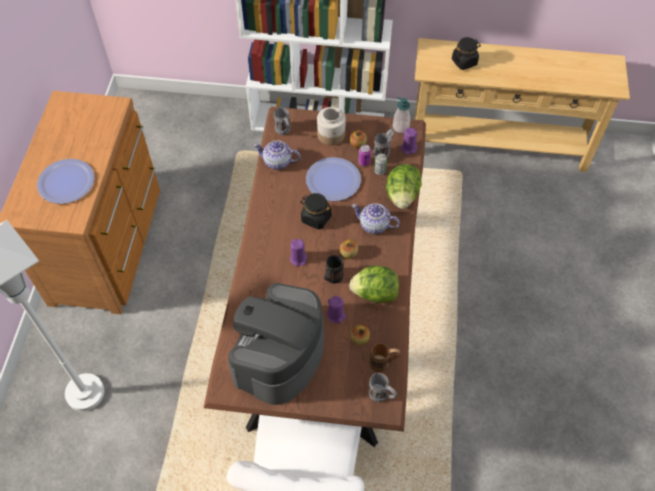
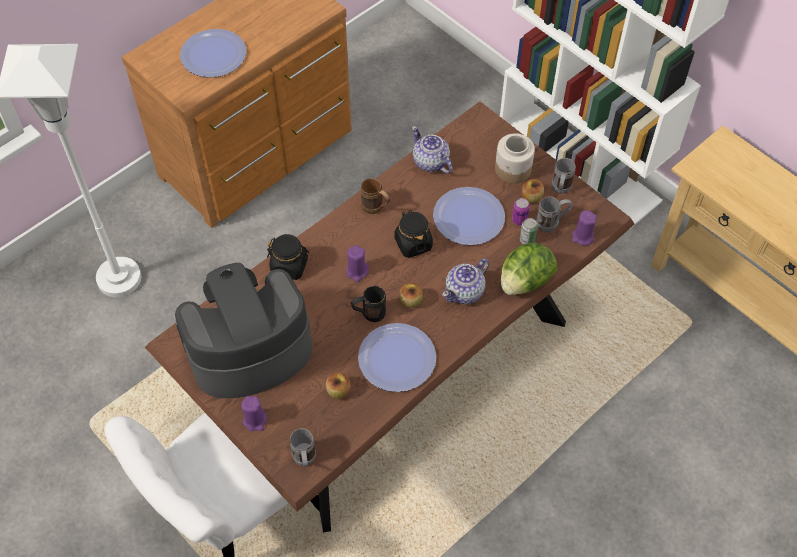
camera: 40 degrees right, 0 degrees up
(284, 132) = (467, 136): grey mug -> grey mug (560, 190)
(336, 315) = (338, 351): purple candle -> purple candle (255, 420)
(374, 225) = (465, 291): teapot -> teapot turned 105 degrees counterclockwise
(374, 293) = (397, 358): lettuce -> plate
(383, 363) = (337, 432): brown mug -> brown mug (376, 209)
(400, 127) = (597, 209): soap dispenser -> none
(464, 62) = (751, 184): black jar -> black jar (289, 266)

